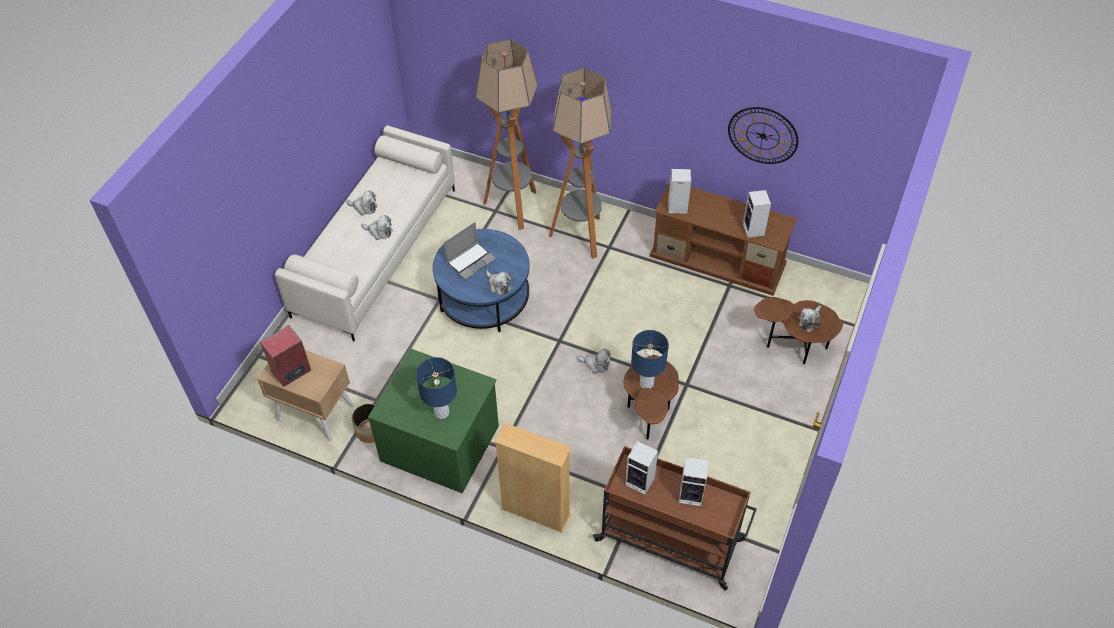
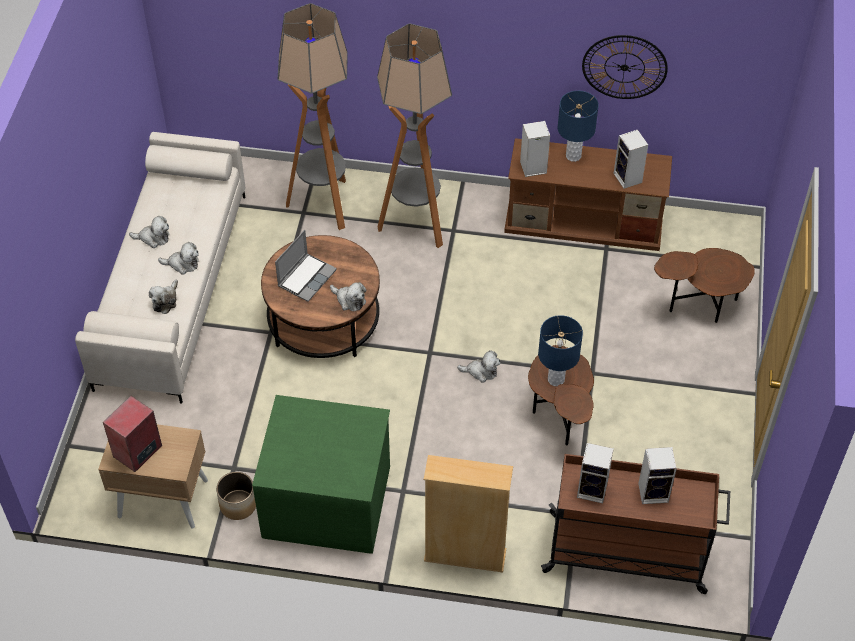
camera: 15 degrees left, 0 degrees up
(441, 412) = (338, 461): blue table lamp -> blue table lamp (573, 156)
(484, 298) = (323, 319): blue coffee table -> brown coffee table
(809, 321) = (717, 271): plush toy -> plush toy (165, 301)

